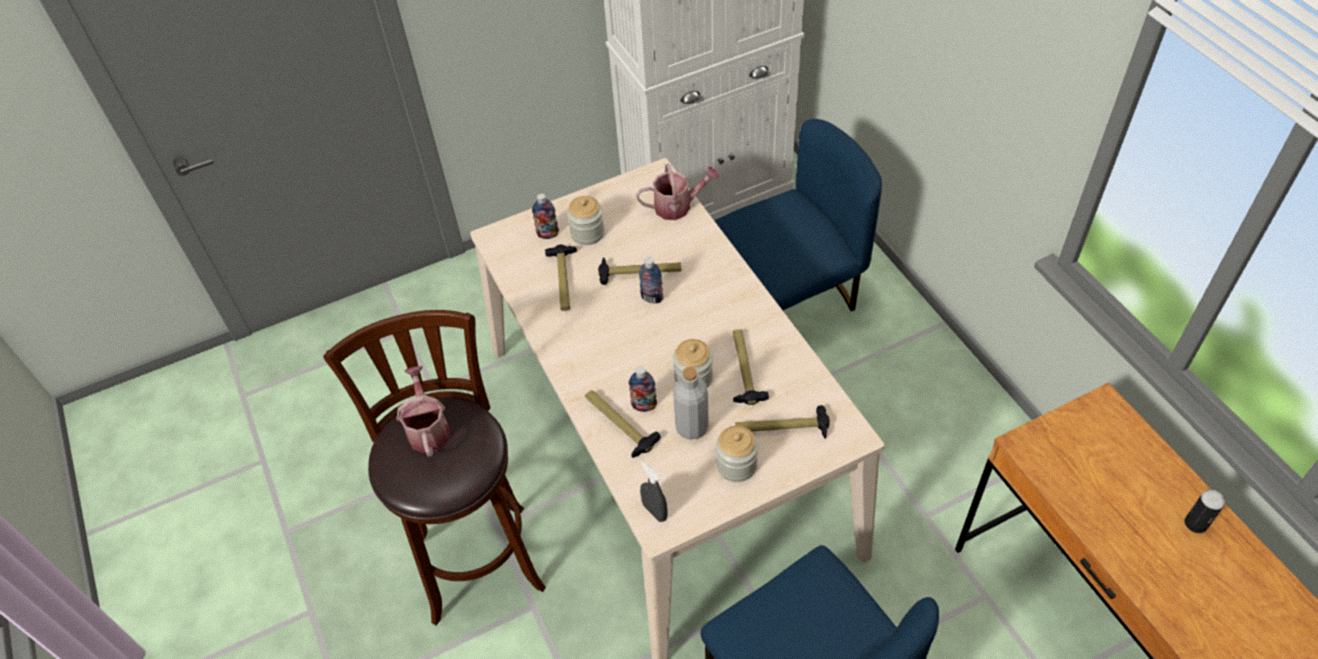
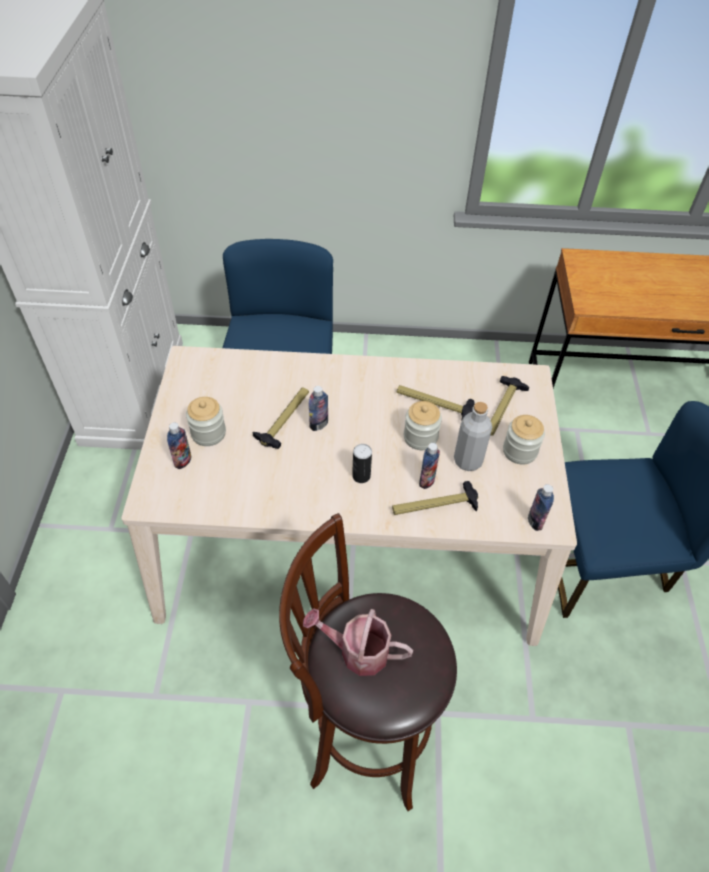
camera: 65 degrees left, 0 degrees up
(563, 281) = (249, 474): hammer -> none
(654, 511) = (535, 521): grey spray bottle -> bottle
(678, 206) = (234, 363): watering can -> none
(1195, 523) = (679, 270): can -> can (361, 476)

